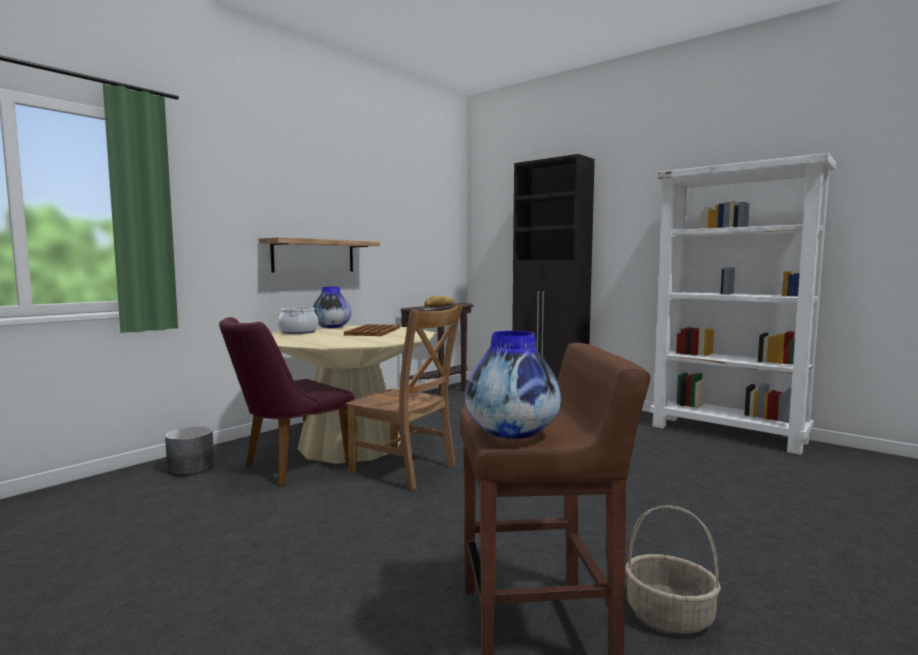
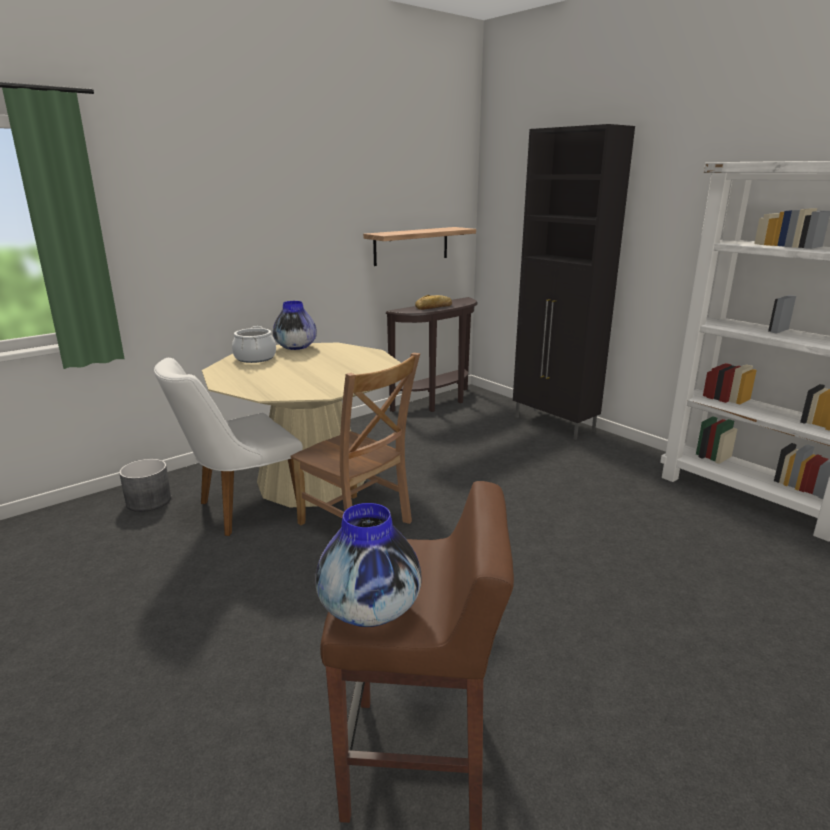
camera: 10 degrees right, 15 degrees up
(288, 468) = (240, 510): purple chair -> white chair
(314, 256) = (277, 260): shelf -> shelf (411, 246)
(372, 331) = (335, 360): brown tray -> none
(668, 615) = (558, 767): basket -> none

